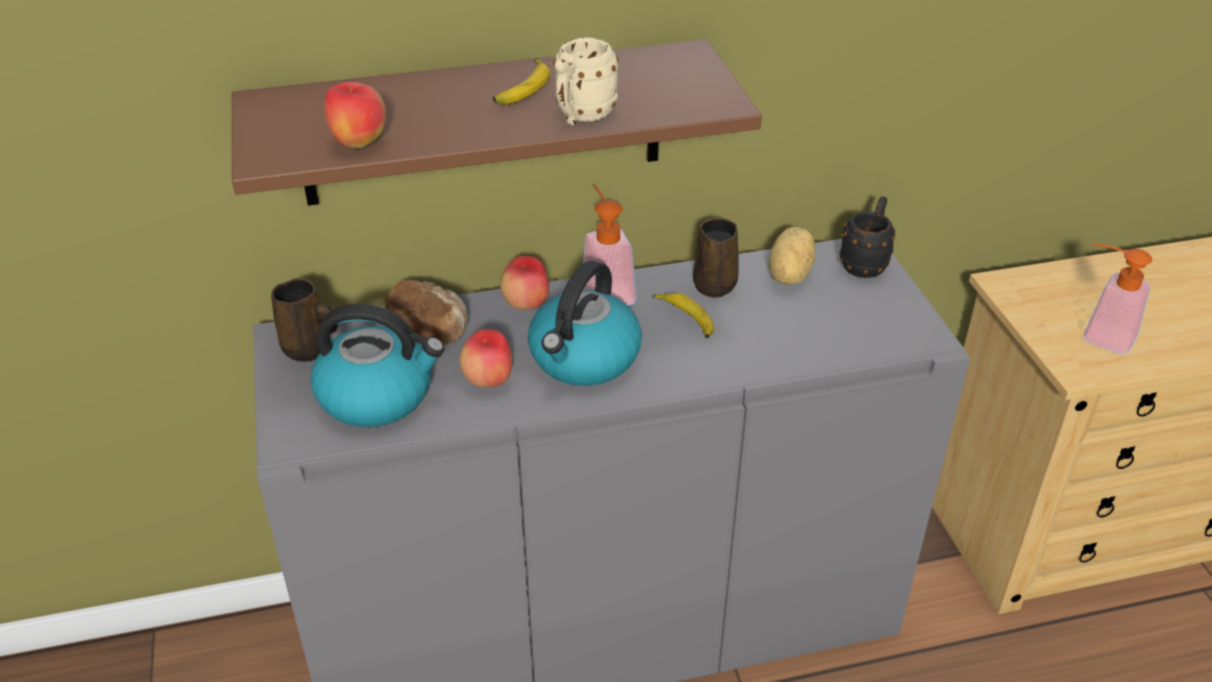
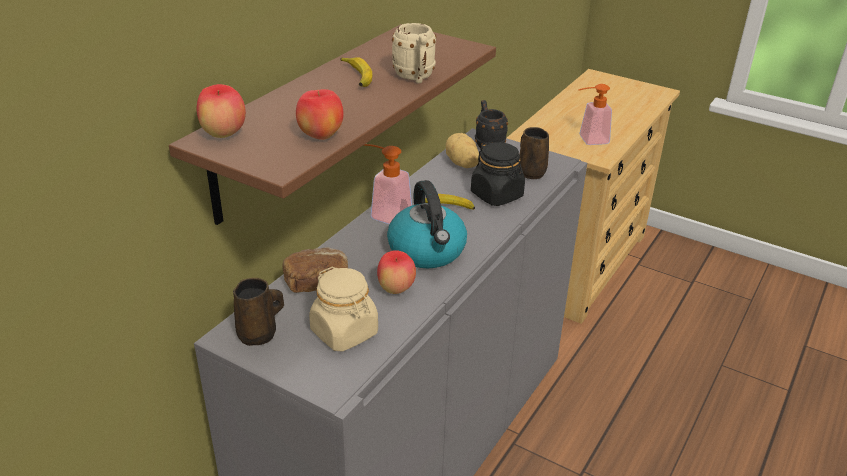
camera: 45 degrees left, 5 degrees down
(378, 395) = (344, 332): kettle -> beige jar
(526, 305) = (354, 242): apple -> apple (224, 134)
(715, 284) = (435, 184): brown mug -> brown mug (530, 172)
(769, 336) = (497, 195): none -> black jar

